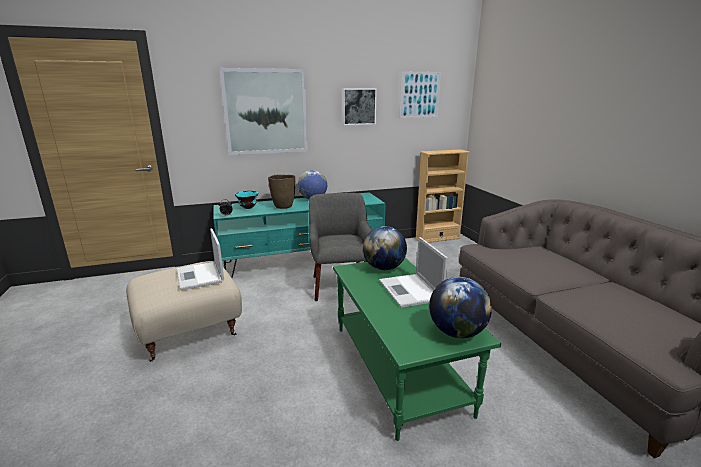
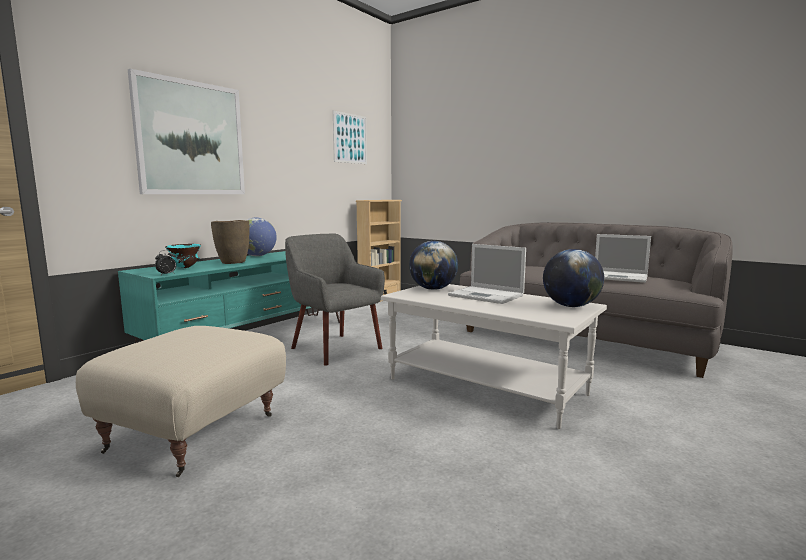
camera: 35 degrees left, 10 degrees down
(200, 276) = (216, 334): laptop -> laptop (619, 277)
(358, 106) = (295, 144): picture -> none
(399, 368) = (487, 386): green coffee table -> white coffee table

